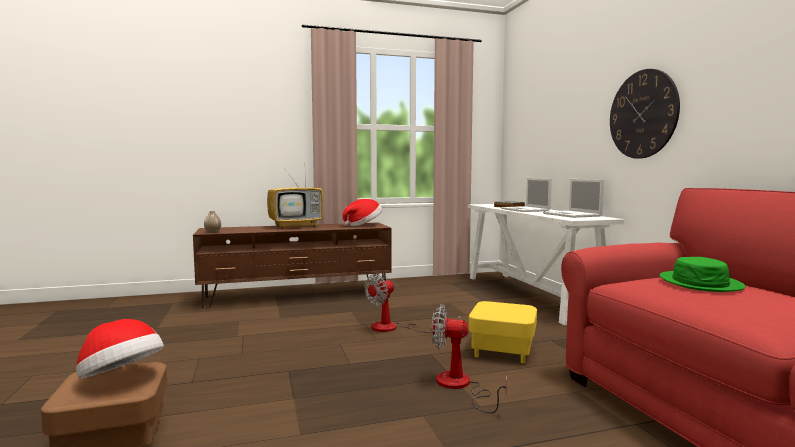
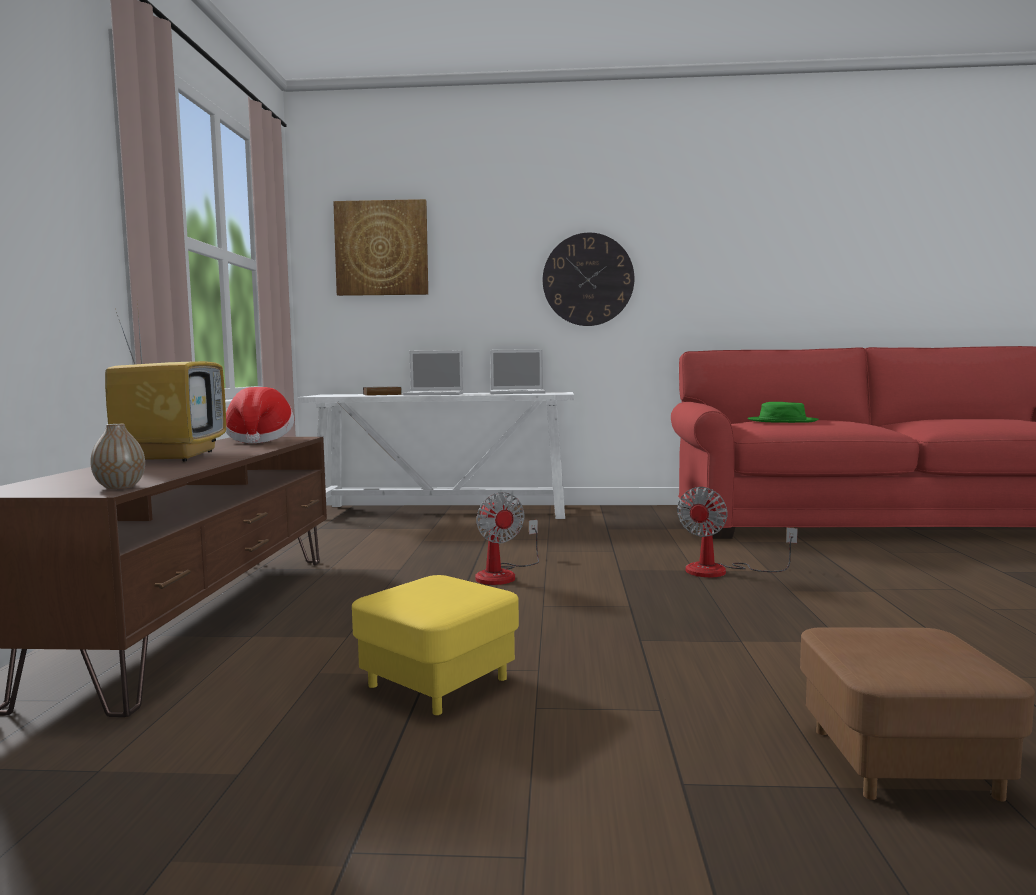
camera: 70 degrees left, 0 degrees up
(121, 378) = (895, 644): hat -> none
(502, 351) = (628, 546): yellow ottoman -> yellow ottoman (438, 681)
(533, 106) = (382, 248): none -> picture

